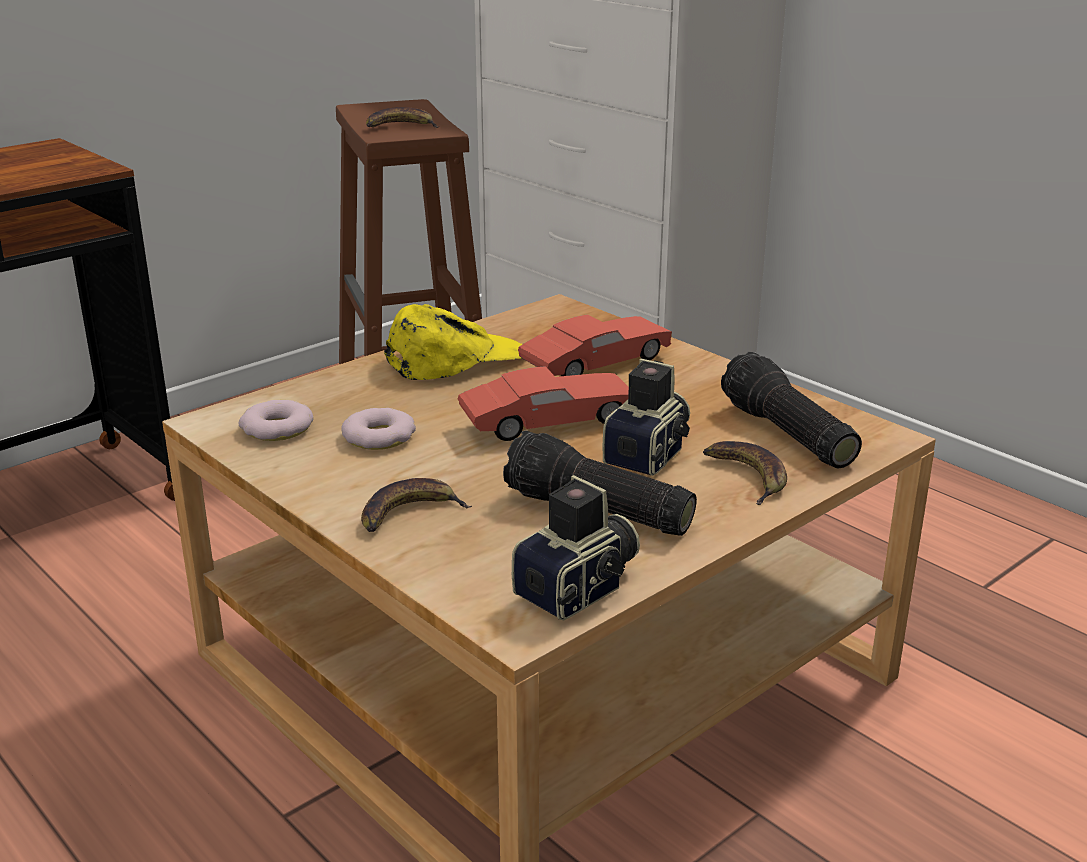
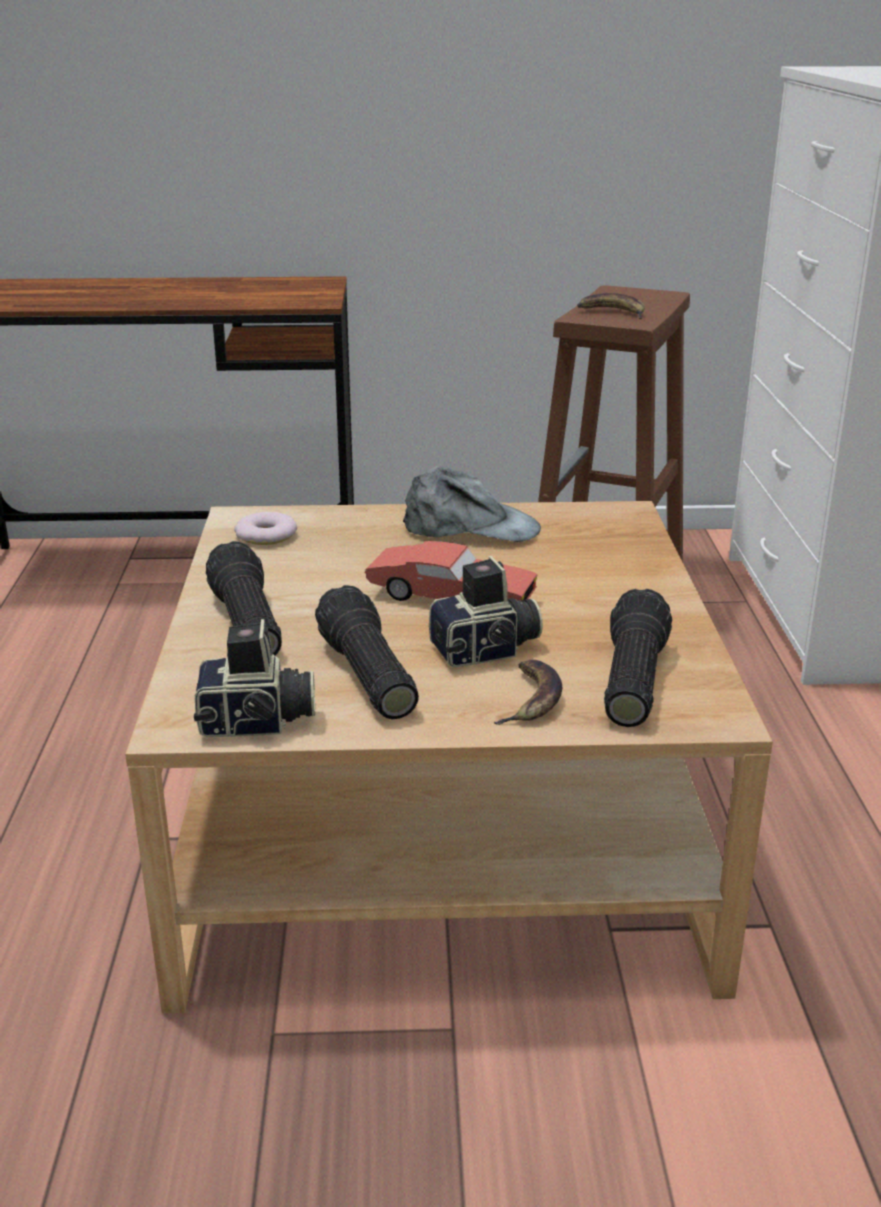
camera: 40 degrees right, 0 degrees up
(379, 436) = (318, 564): donut -> none
(408, 513) = (244, 624): banana -> flashlight
(456, 359) = (471, 527): yellow cap -> grey cap
(595, 365) = (571, 567): red toy car -> none

